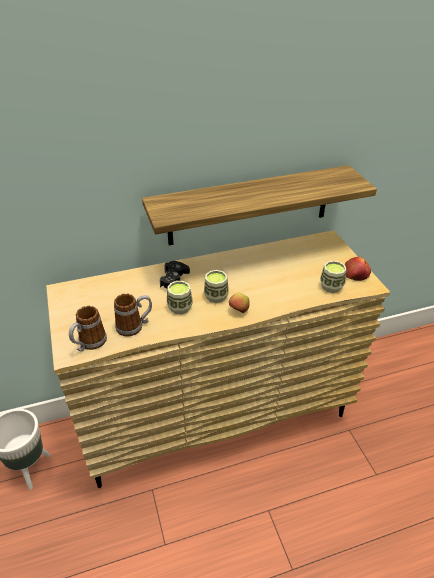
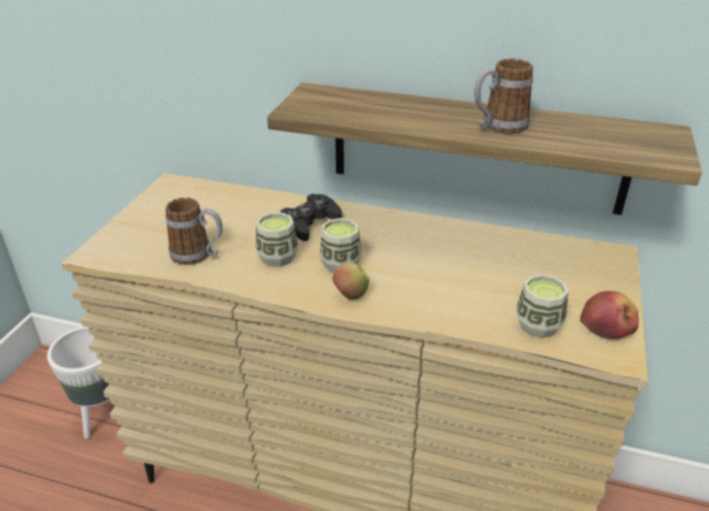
camera: 35 degrees right, 5 degrees down
(89, 344) = (127, 252): mug -> mug (498, 127)

